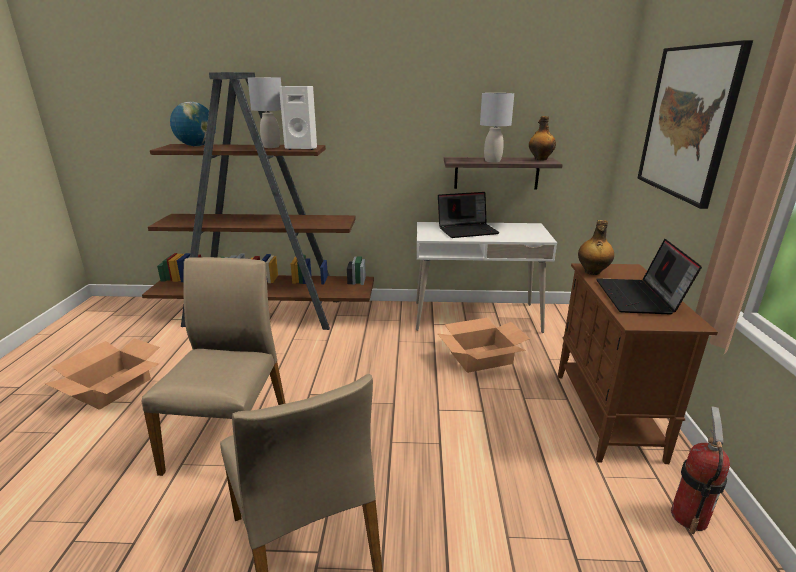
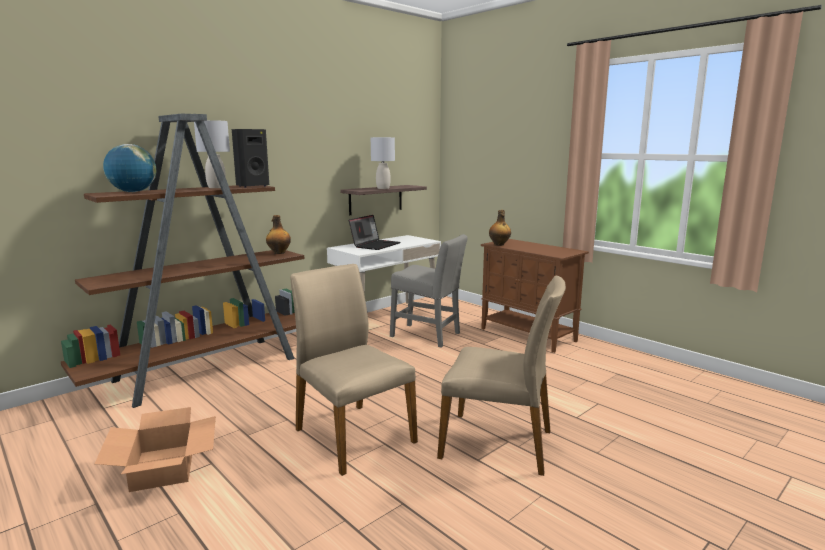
camera: 45 degrees left, 10 degrees down
(302, 148) = (251, 186): white speaker -> black speaker
(481, 357) = (428, 336): cardboard box -> grey chair
(540, 159) = (405, 185): bottle -> bottle (279, 253)
(640, 298) = (540, 248): laptop -> none
(687, 122) = (510, 151): picture -> none
(689, 516) = (609, 354): fire extinguisher -> none

